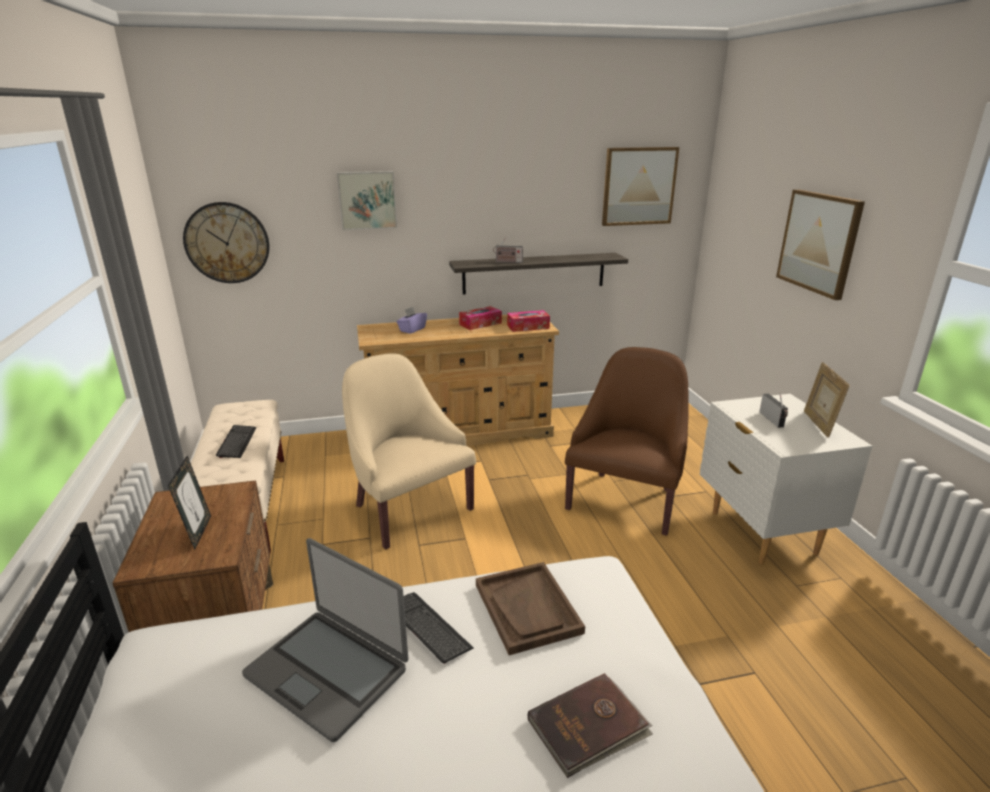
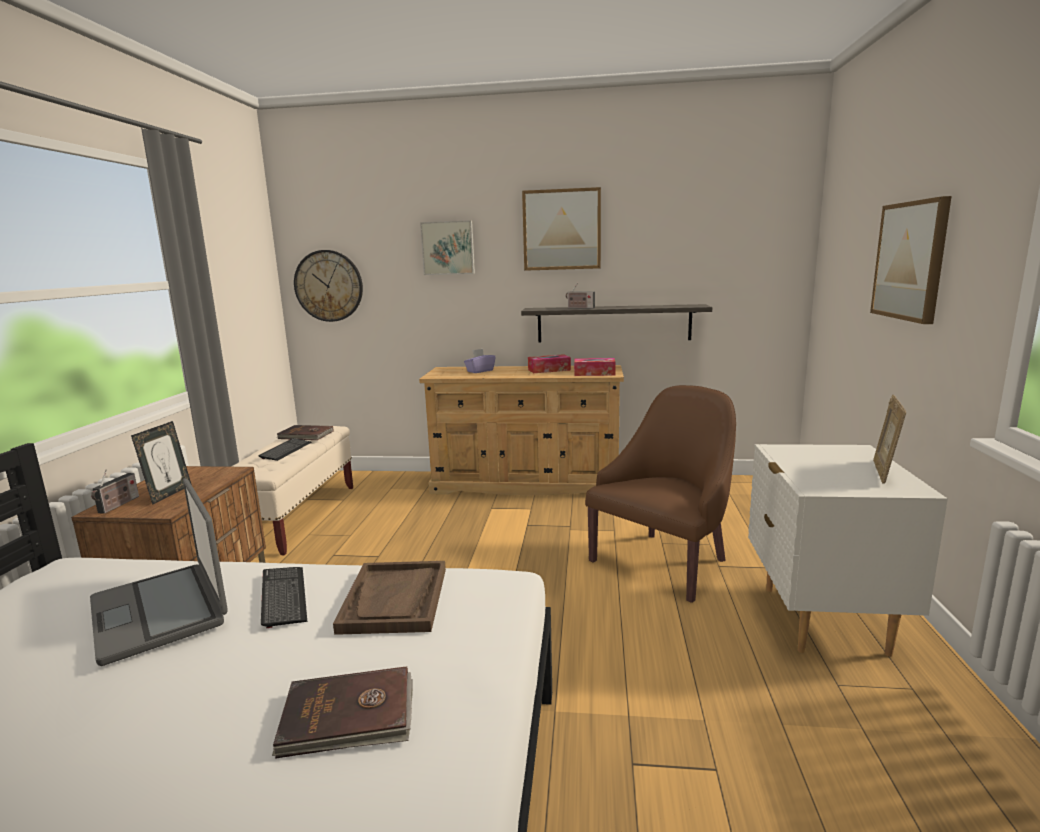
camera: 20 degrees right, 10 degrees down
(240, 418) = (306, 435): none -> brown book
(408, 508) = (431, 538): beige armchair -> none
(638, 186) = (730, 232): picture -> picture (561, 230)
(772, 420) = (821, 464): radio -> radio (117, 505)

